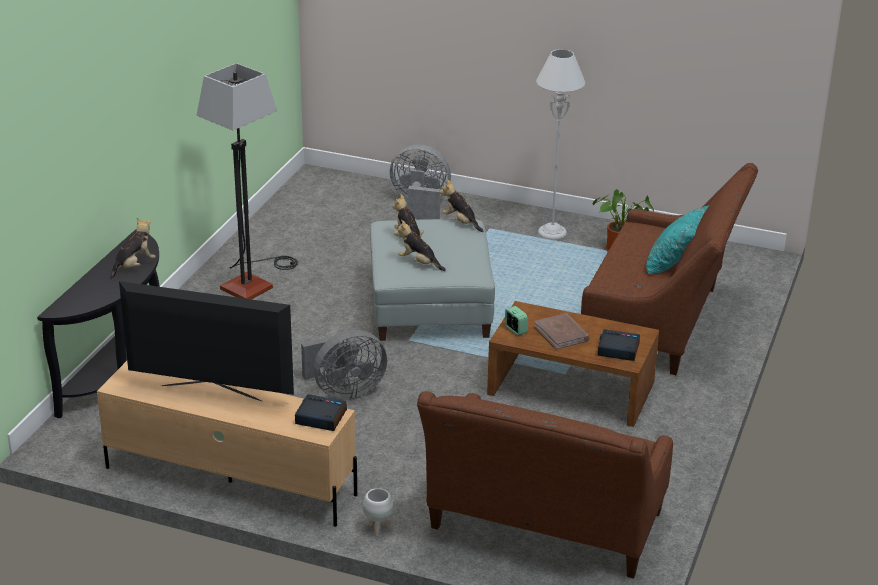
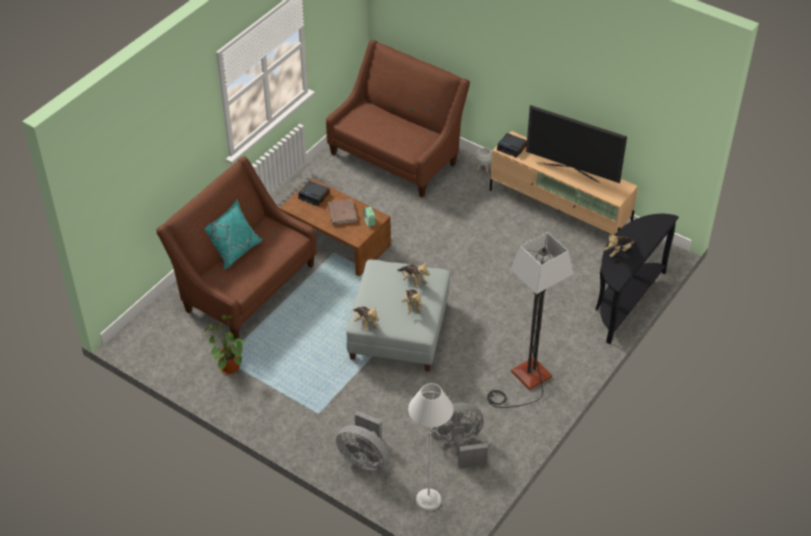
camera: 165 degrees left, 15 degrees up
(344, 391) = (479, 263): grey fan -> grey fan (458, 446)
(552, 232) = (269, 399): grey floor lamp -> grey floor lamp (428, 500)

